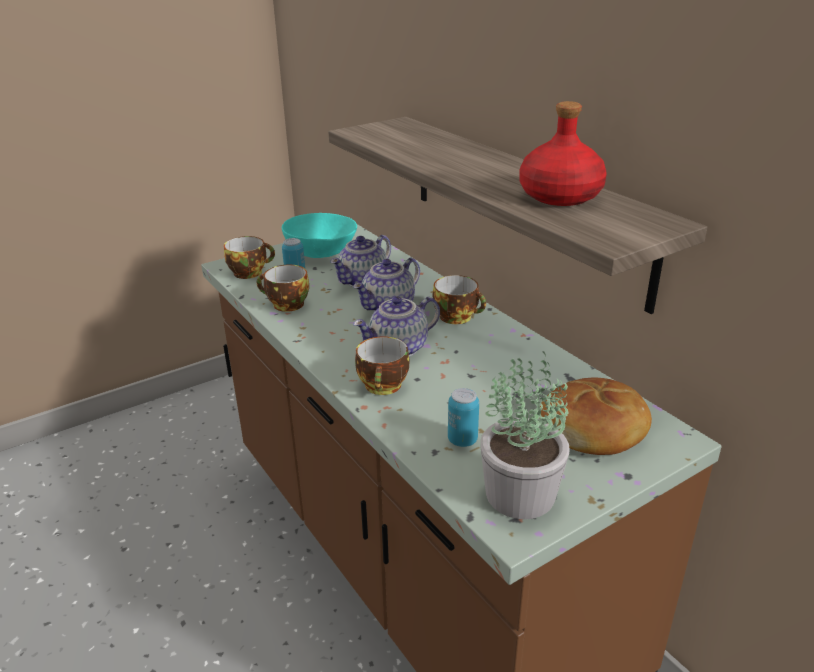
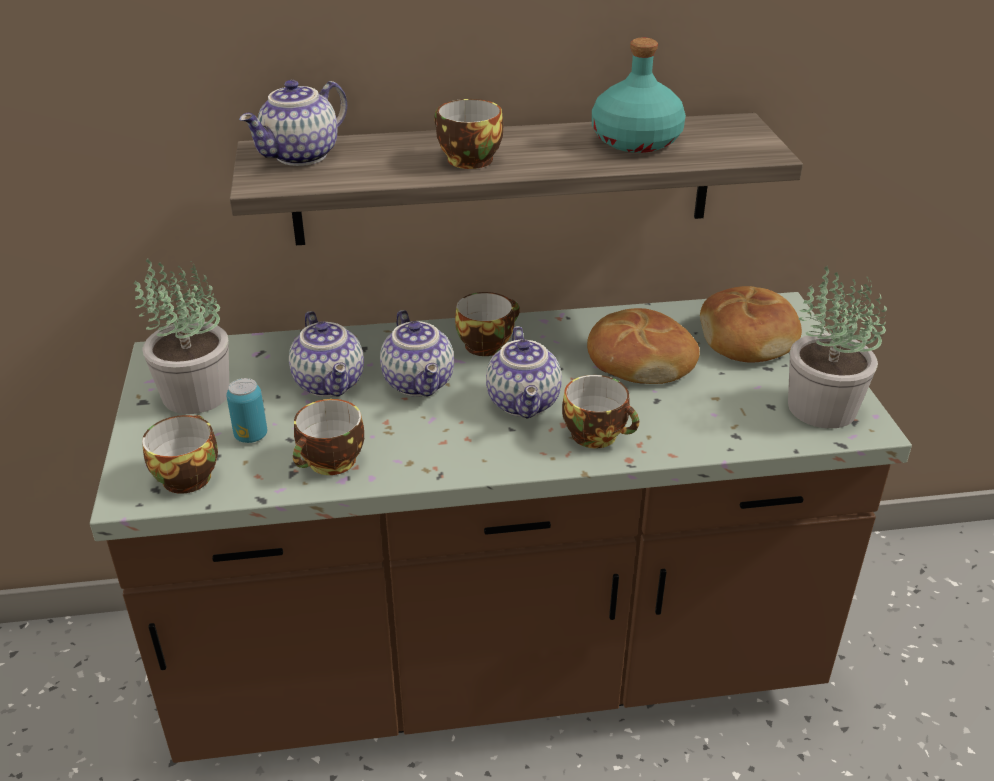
camera: 65 degrees left, 5 degrees up
(321, 251) = (194, 394): turquoise bowl -> potted plant
(400, 130) = (301, 156): none -> teapot
(449, 160) = (466, 159): none -> cup
(462, 440) = (726, 413): can -> none
(499, 382) = (639, 361): none -> bread
(559, 195) = (635, 140): red bottle -> turquoise bottle

